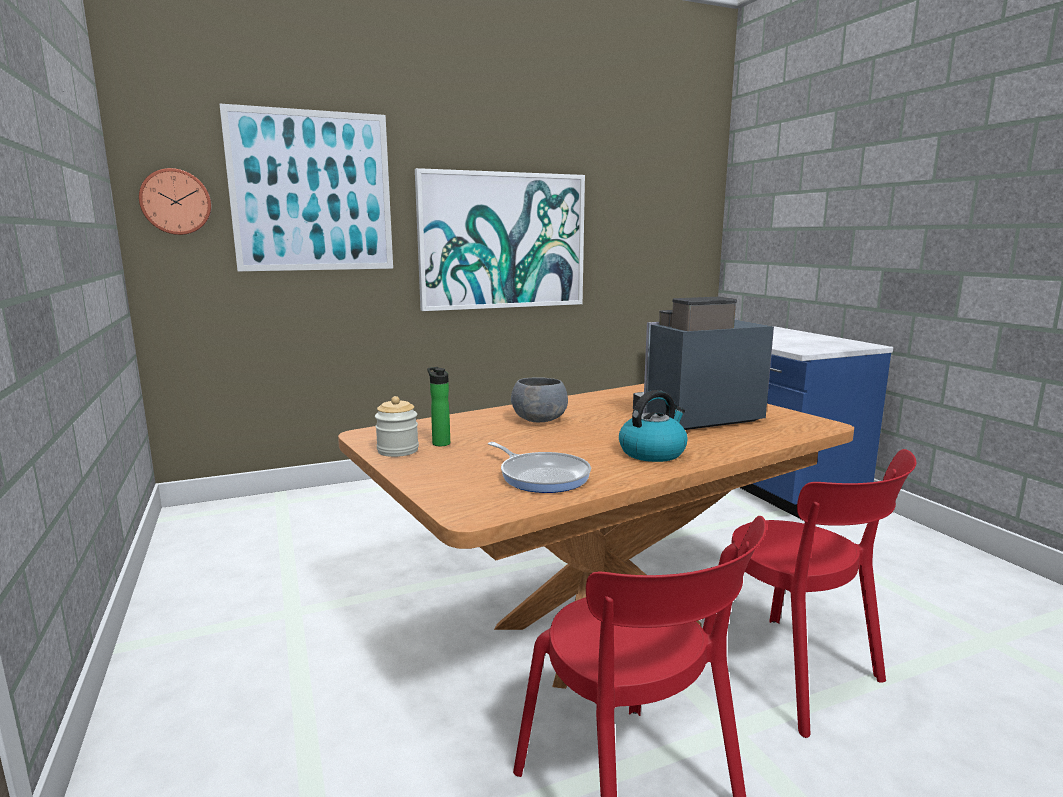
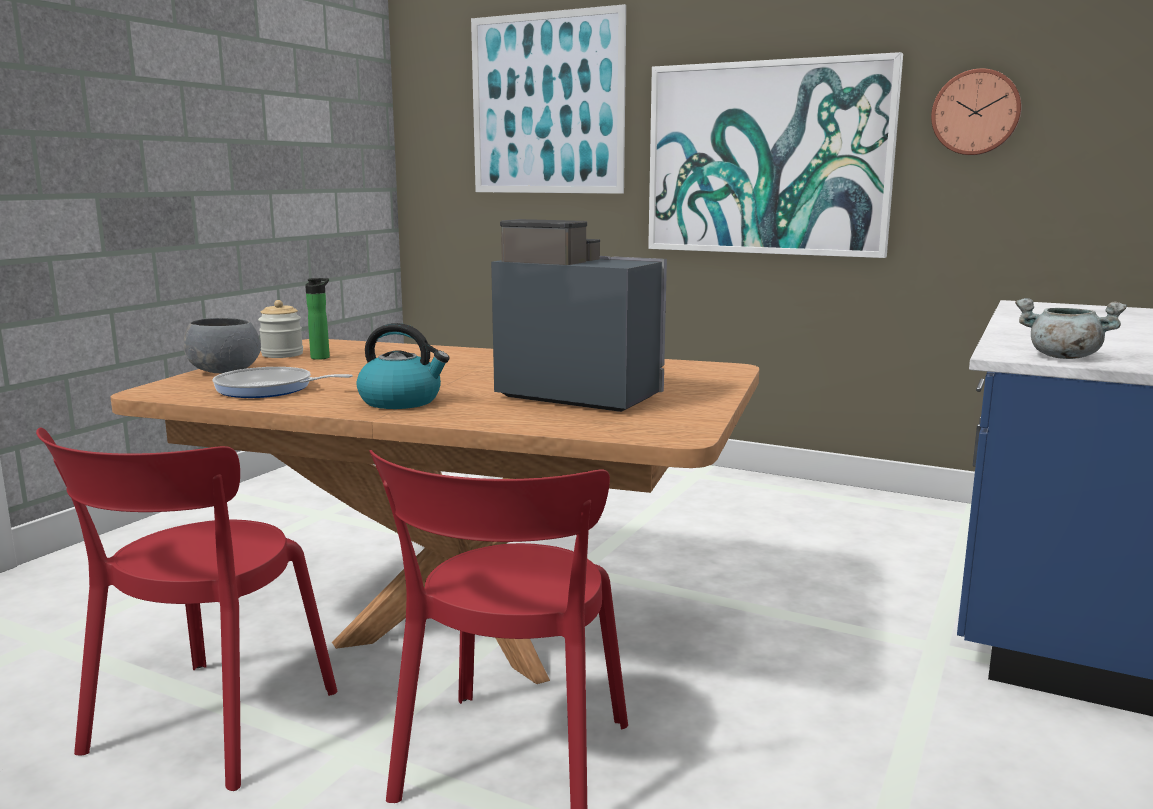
camera: 50 degrees right, 0 degrees up
(176, 202) = (434, 122): wall clock -> wall clock (976, 112)
(540, 420) = (451, 362): grey bowl -> grey bowl (225, 371)
(542, 476) = (269, 389): frying pan -> frying pan turned 90 degrees clockwise
(817, 348) = (1062, 357): none -> grey cooking pot

